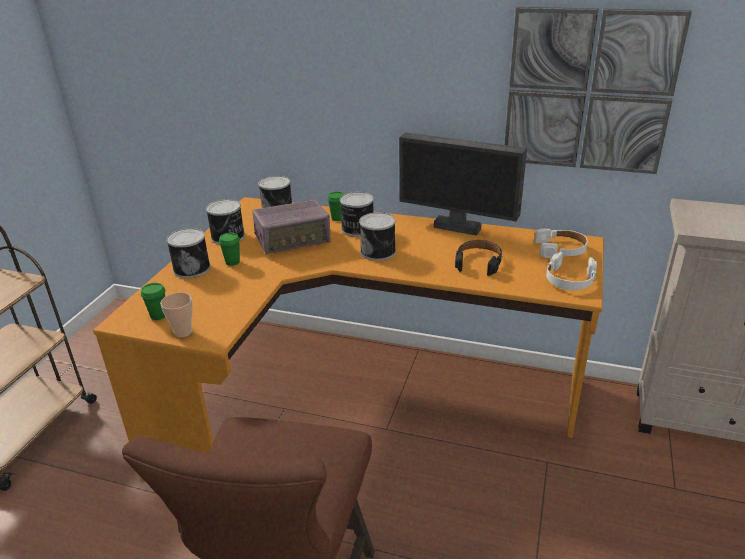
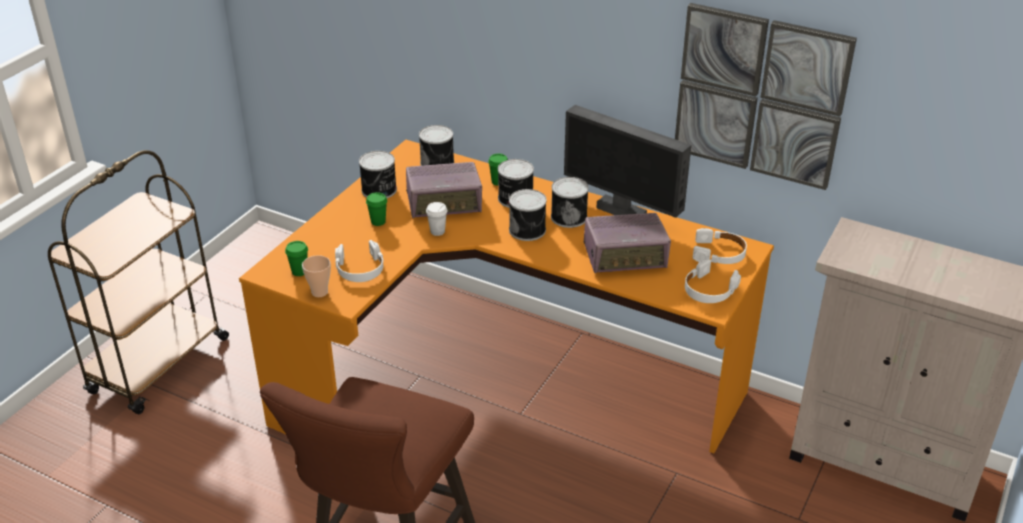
camera: 10 degrees right, 5 degrees up
(192, 268) = (337, 223): can -> can (569, 216)
(222, 305) = (360, 269): none -> white headphones
(293, 263) = (437, 231): none -> white cup
(478, 262) = (625, 257): black headphones -> radio

